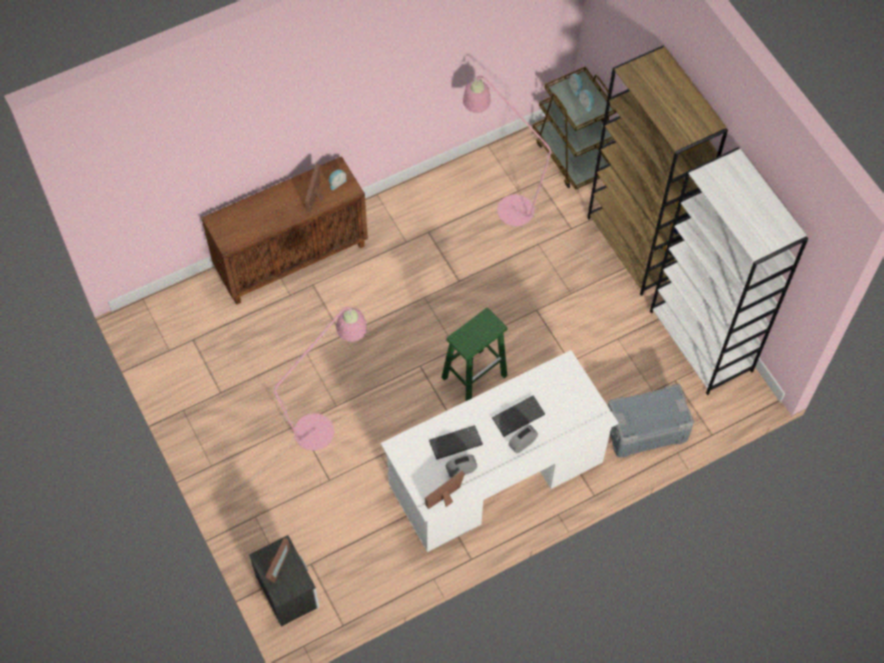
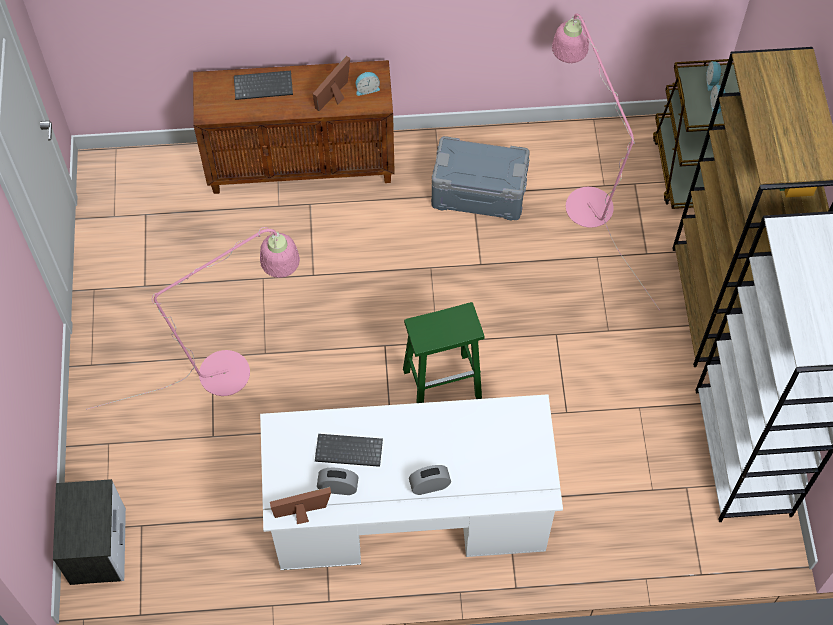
camera: 25 degrees right, 0 degrees up
(275, 565) = (78, 508): picture frame -> none
(518, 415) = (442, 449): keyboard -> keyboard (264, 85)
(646, 430) = (619, 534): grey storage box -> grey storage box (479, 193)

